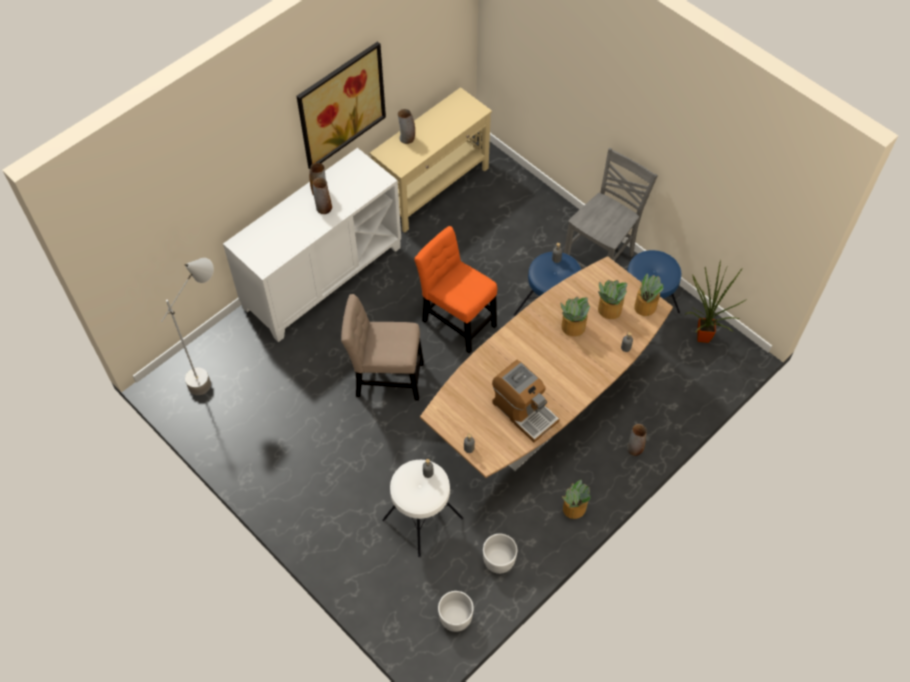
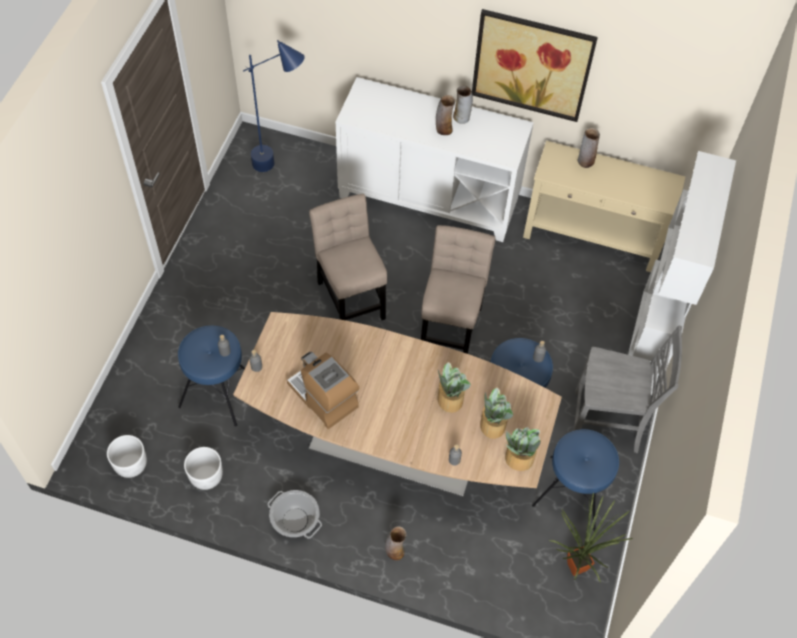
camera: 60 degrees right, 0 degrees up
(214, 372) = (281, 167): grey floor lamp -> blue floor lamp
(422, 518) = (218, 392): white stool -> blue stool
(456, 320) = (450, 325): orange chair -> beige chair
(524, 411) = (323, 396): coffee machine -> coffee machine turned 120 degrees clockwise
(546, 201) = (649, 342): none -> white bookcase
(573, 508) = (295, 520): potted plant -> cooking pot

